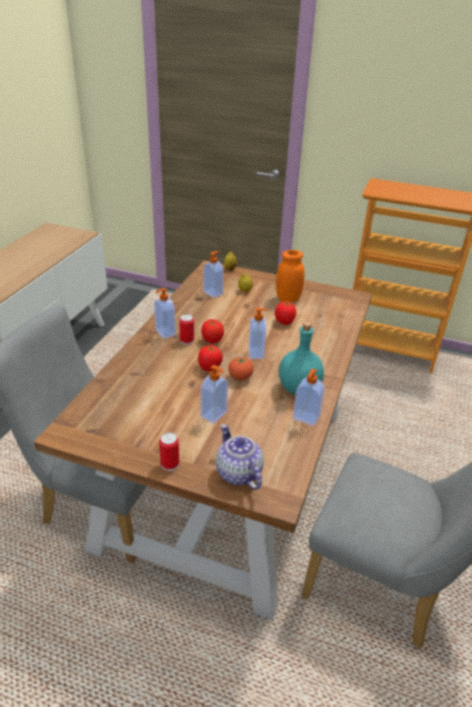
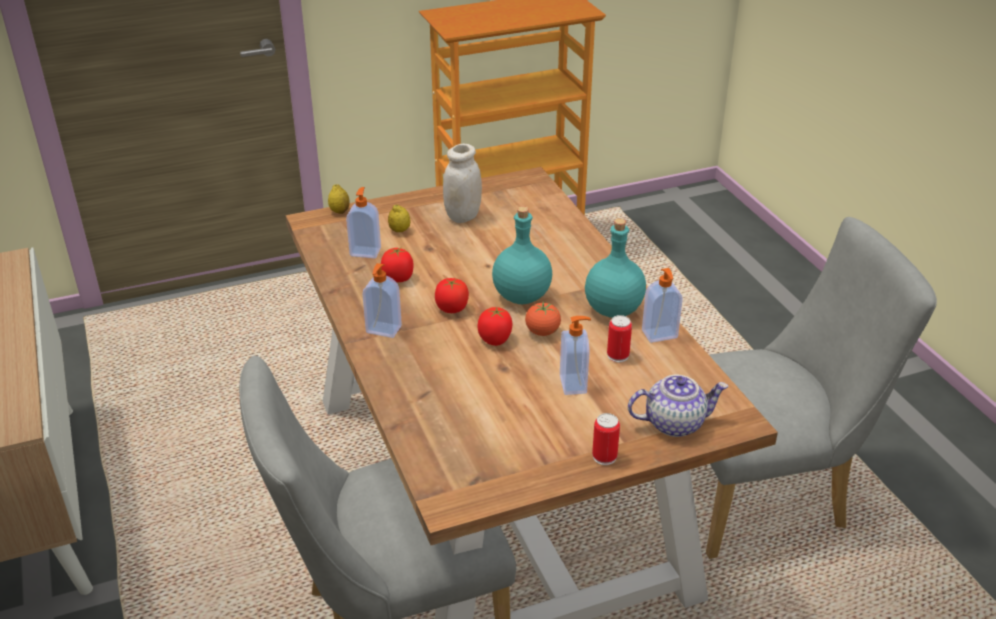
camera: 40 degrees left, 0 degrees up
(187, 341) = (424, 325): can -> can (618, 356)
(238, 473) = (674, 422): teapot -> teapot turned 150 degrees clockwise
(257, 353) = (520, 296): soap dispenser -> turquoise bottle
(284, 322) = (498, 246): tomato -> tomato (398, 278)
(288, 298) = (463, 216): orange jar -> white jar

